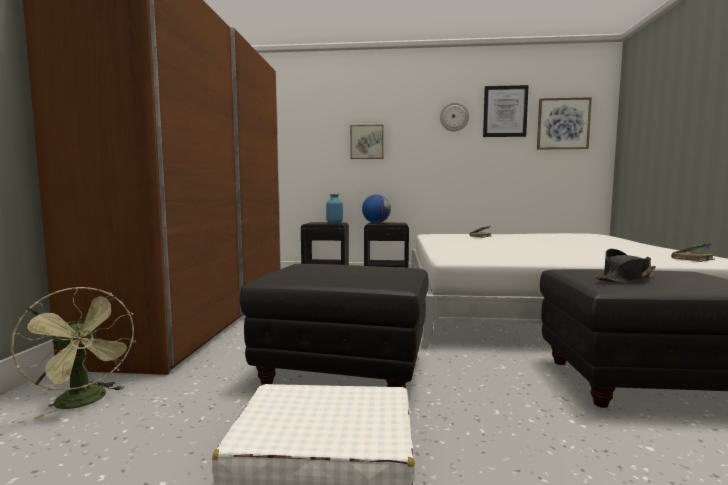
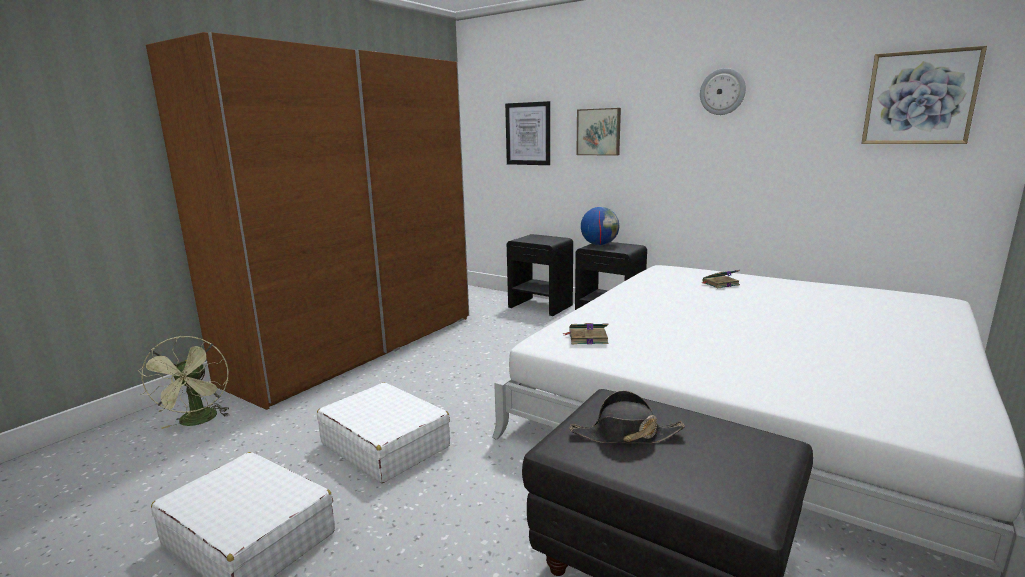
camera: 30 degrees right, 10 degrees up
(334, 223) = (547, 241): blue vase -> none
(342, 371) = (385, 445): black ottoman -> white suitcase
(505, 111) = (808, 80): picture -> picture (528, 134)
(692, 259) = (901, 409): book -> book (587, 338)

